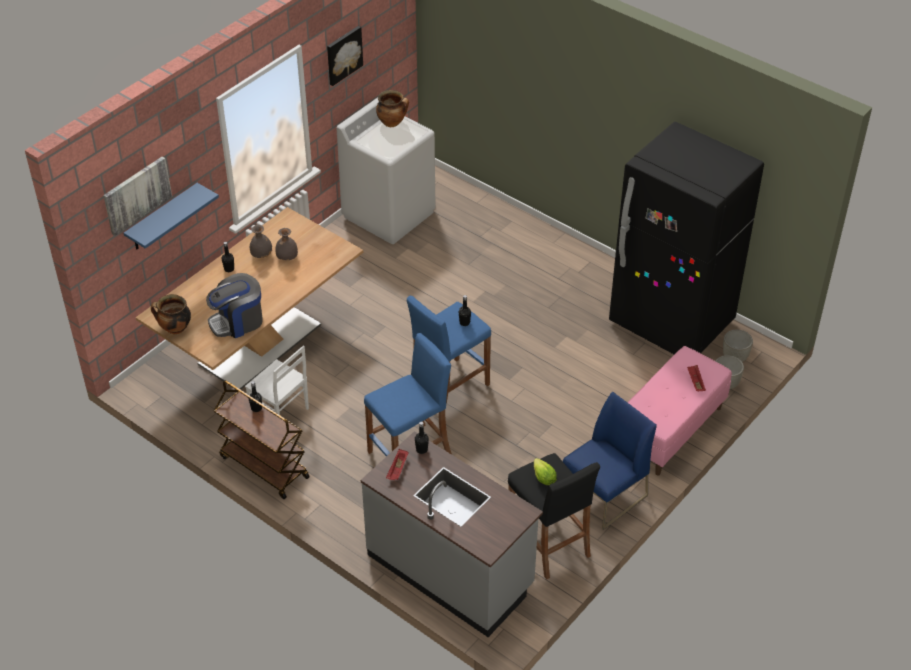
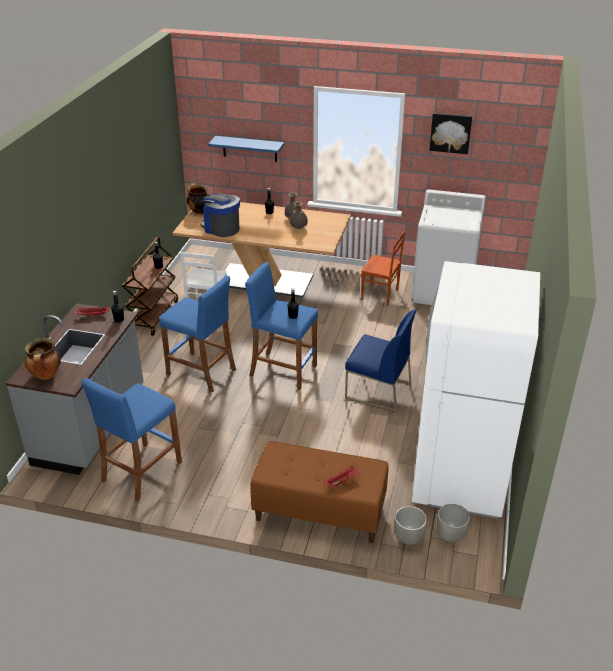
camera: 65 degrees right, 10 degrees down
(136, 194) = (230, 114): picture -> none
(361, 263) = (380, 295): none -> brown chair
(392, 123) = (466, 213): cooking pot -> cooking pot (46, 375)
(543, 477) = (138, 400): lettuce -> none
(548, 544) = (141, 471): black stool -> blue stool
(604, 496) = (212, 491): blue chair -> blue chair (377, 390)
(669, 430) = (319, 513): pink bench -> brown bench
(671, 323) = (460, 477): black fridge -> white fridge

